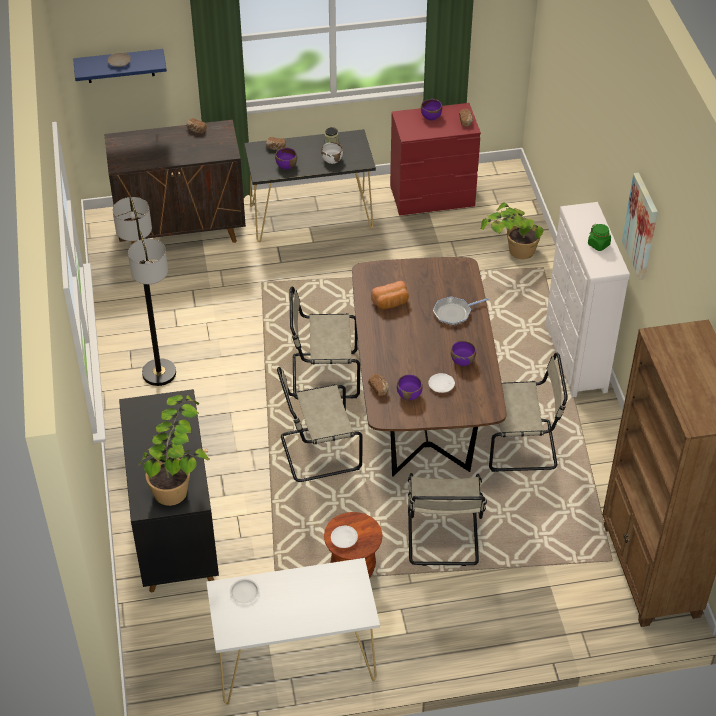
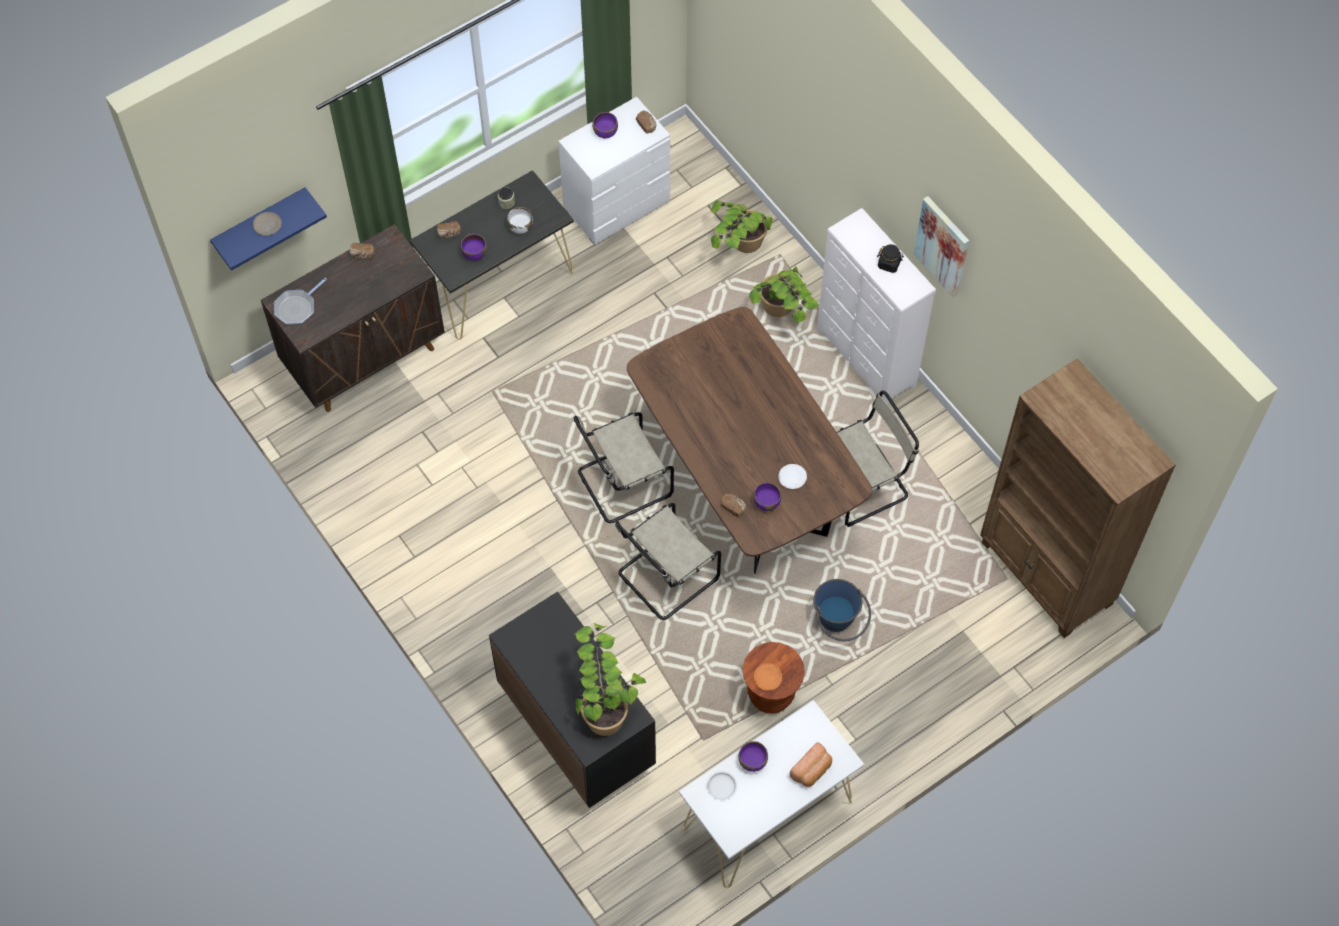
camera: 25 degrees left, 15 degrees up
(159, 373) = (448, 551): floor lamp -> none
(344, 539) = (768, 678): white plate -> orange plate
(391, 303) = (690, 397): bread -> bread (812, 770)
(432, 197) = (617, 205): red dresser -> white dresser
(443, 539) = (838, 623): beige chair -> blue bucket
(454, 313) = (760, 384): frying pan -> frying pan (297, 308)
(462, 360) = (798, 439): purple bowl -> purple bowl (752, 761)
(520, 309) = (782, 318): none -> potted plant
(598, 244) = (889, 264): green jar -> black jar

